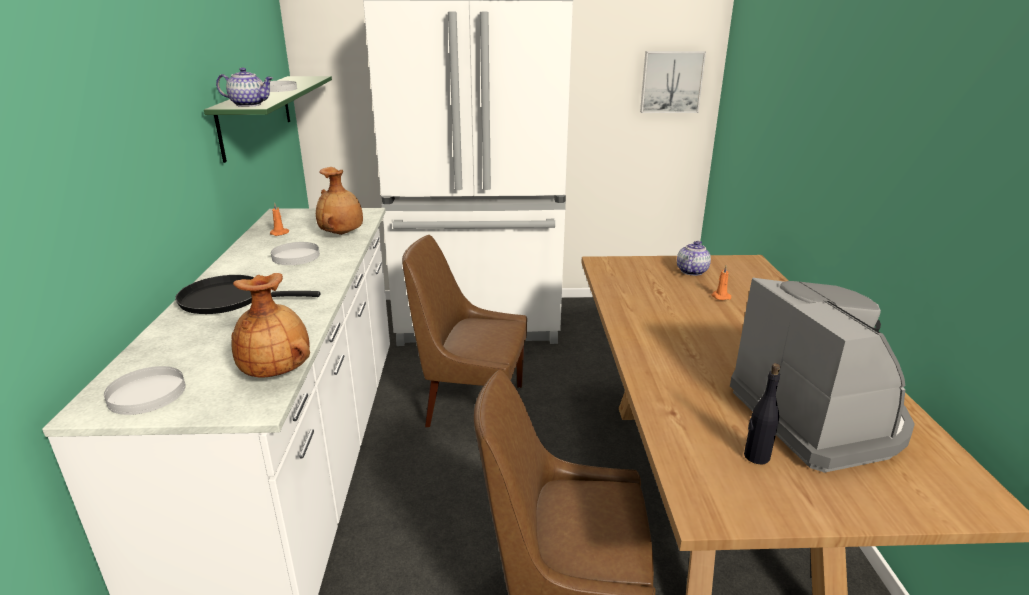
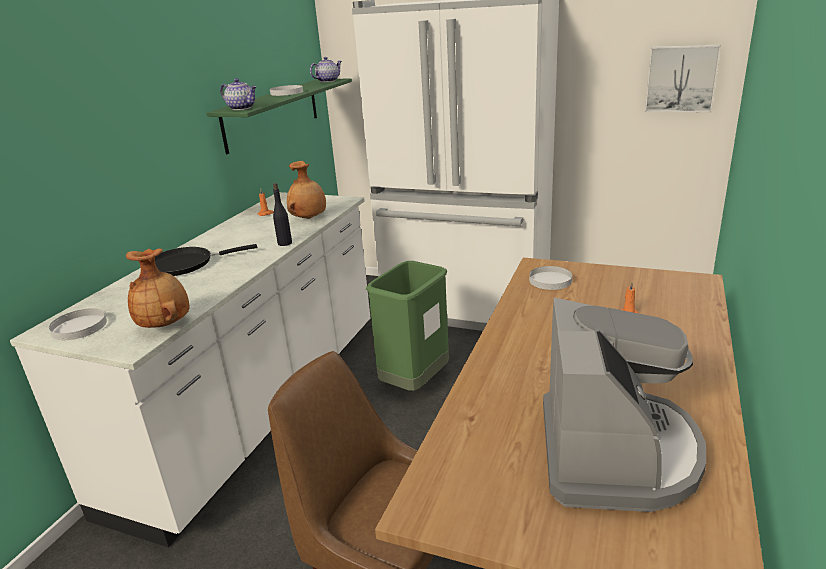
camera: 25 degrees right, 0 degrees up
(229, 299) = (185, 264): black frying pan -> black frying pan turned 45 degrees counterclockwise
(295, 256) = (259, 234): white plate -> white plate (550, 280)
(471, 405) = (415, 383): brown chair -> green trash can
(691, 271) = (621, 284): teapot -> teapot (327, 81)
(756, 456) = (512, 475): black bottle -> black bottle (284, 243)

